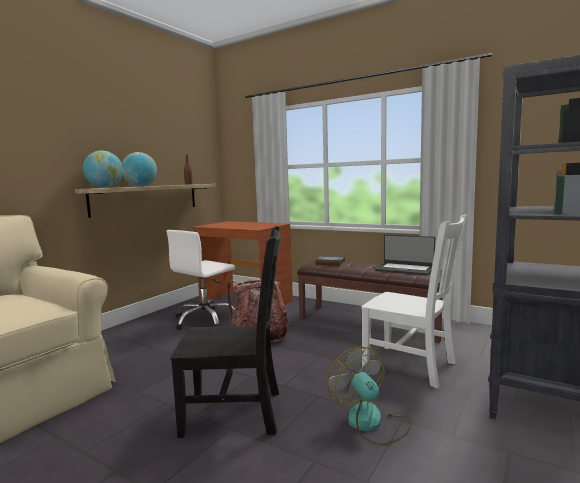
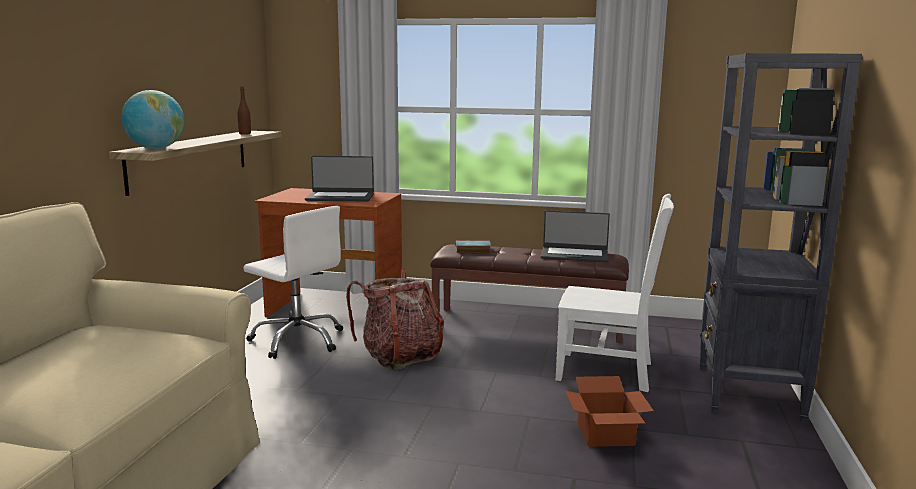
camera: 20 degrees left, 5 degrees up
(140, 186) = (194, 142): globe -> none
(205, 319) = (298, 340): white office chair -> white office chair turned 75 degrees counterclockwise
(236, 413) = (451, 447): black chair -> none
(245, 225) = (340, 197): none -> laptop
(371, 423) = (605, 435): fan -> cardboard box

